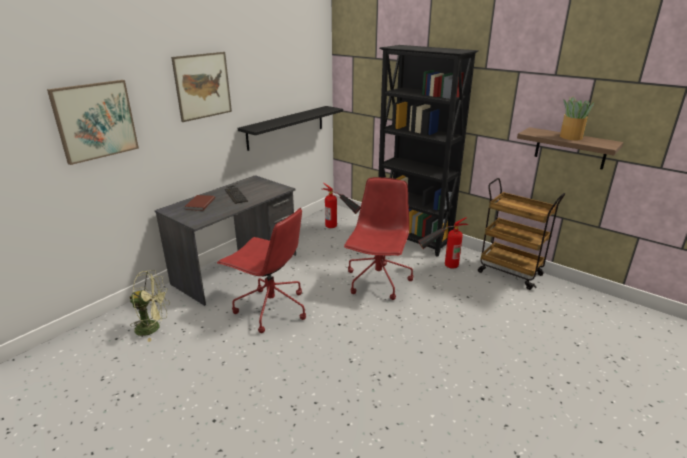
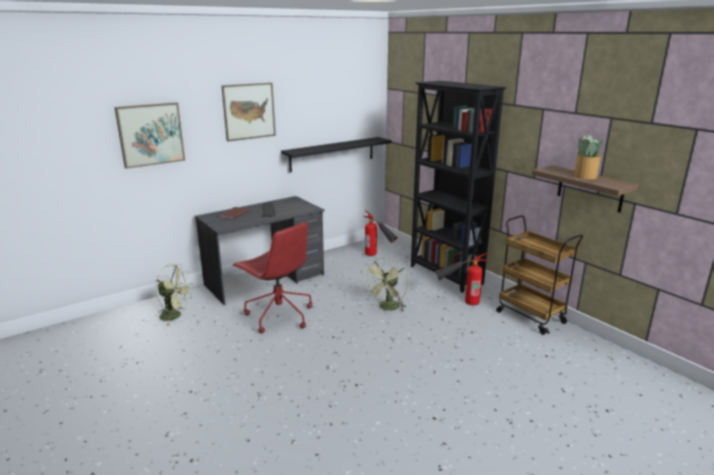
camera: 15 degrees right, 5 degrees down
(377, 283) = (387, 308): red office chair -> green fan

